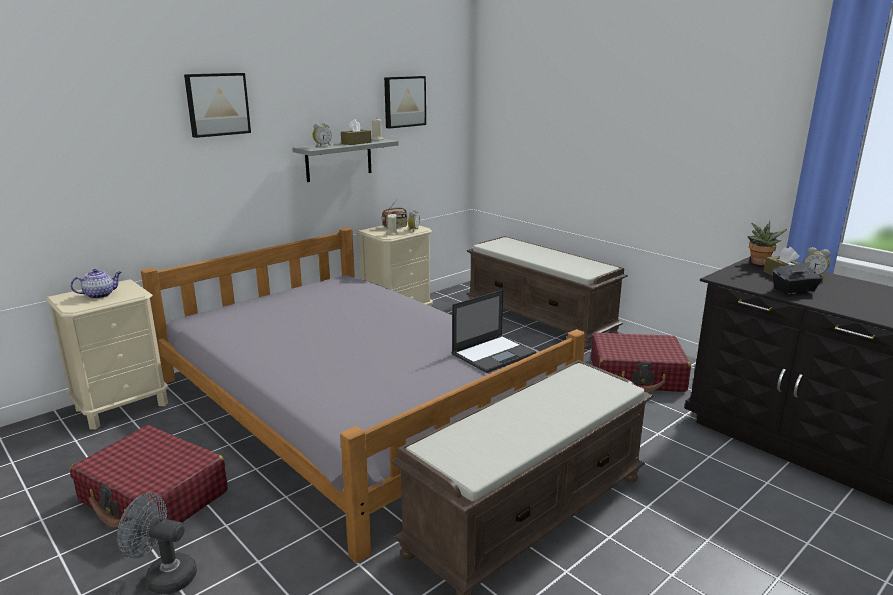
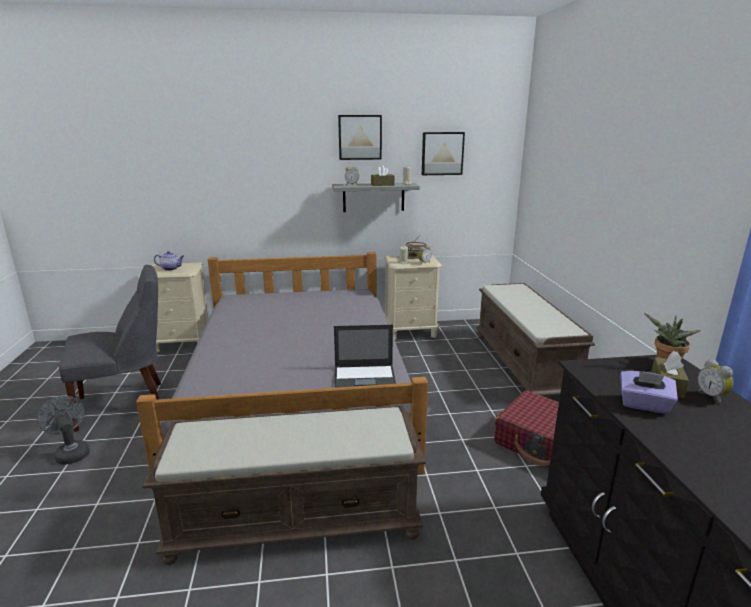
camera: 35 degrees right, 0 degrees up
(154, 497) = (126, 404): red suitcase -> grey chair
(217, 104) = (272, 148): picture -> picture (360, 137)
(794, 291) = (644, 405): black tissue box -> purple tissue box

